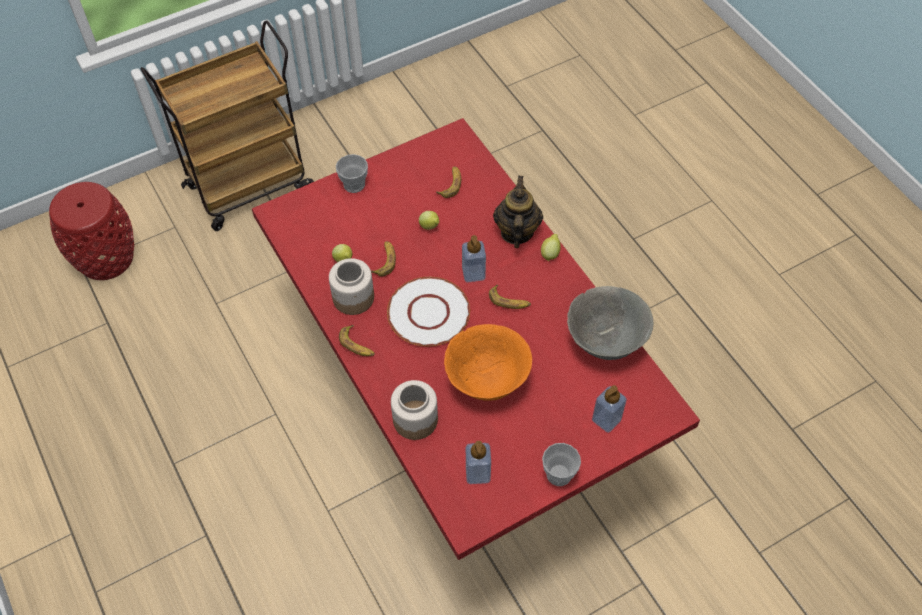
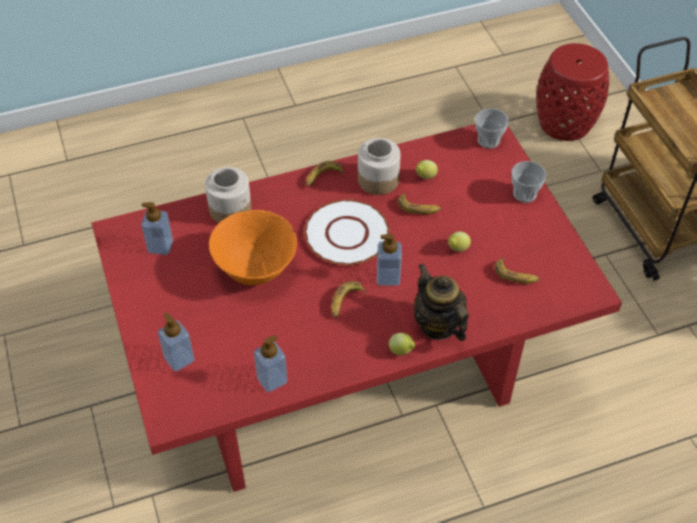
camera: 100 degrees right, 5 degrees down
(516, 232) = (438, 325): teapot -> teapot turned 135 degrees counterclockwise
(559, 474) = (135, 307): cup -> cup (488, 140)
(605, 341) = (272, 379): grey bowl -> soap dispenser

